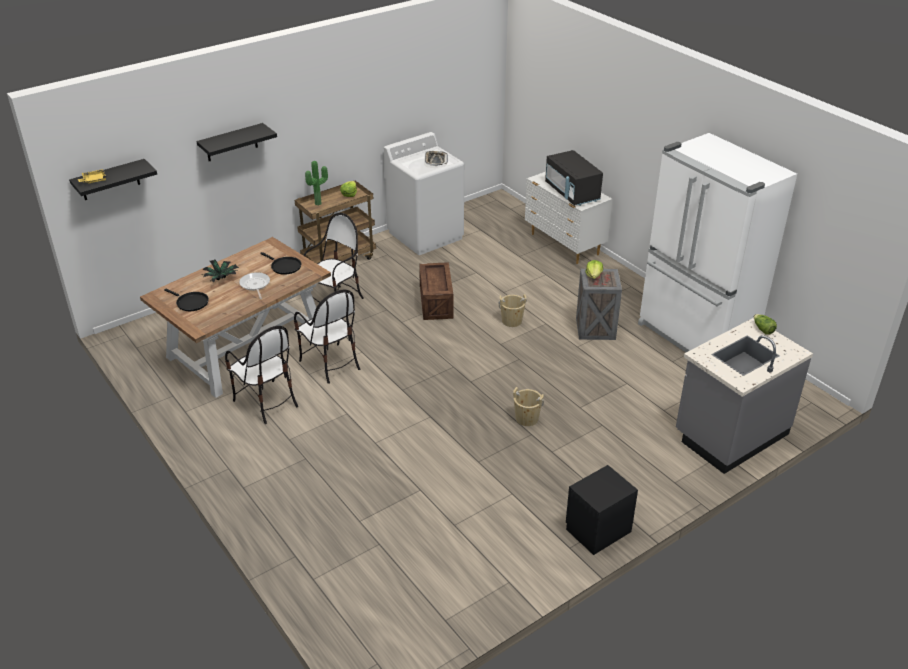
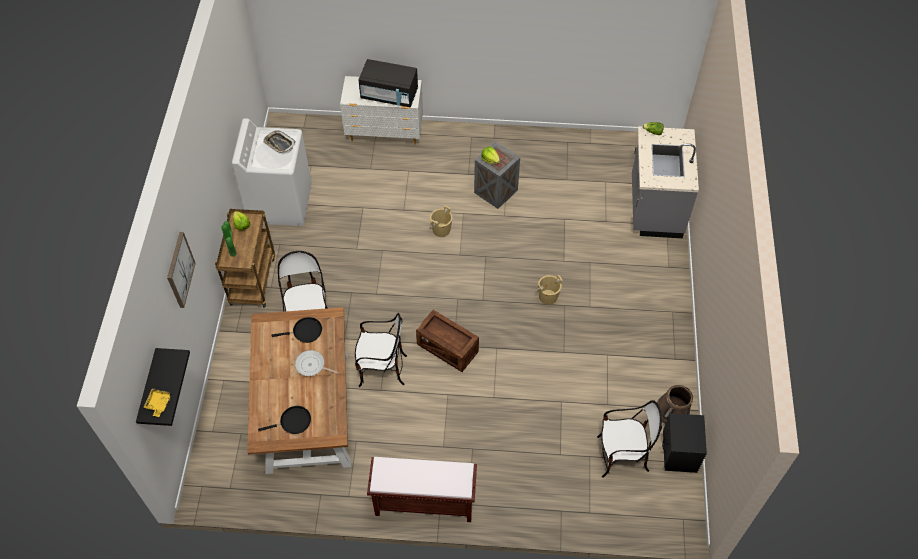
camera: 50 degrees left, 20 degrees up
(219, 458) = (423, 502): none -> brown bench
(221, 279) = (279, 383): potted plant -> none
(231, 143) = (179, 270): black shelf -> picture
(266, 402) = (388, 437): chair -> chair (621, 456)
(436, 303) = (375, 257): crate -> crate (447, 348)
(502, 580) = (671, 411): none -> brown bucket
(598, 530) = (673, 334): black nightstand -> black nightstand (679, 453)
(694, 337) = (555, 149): white fridge -> none

